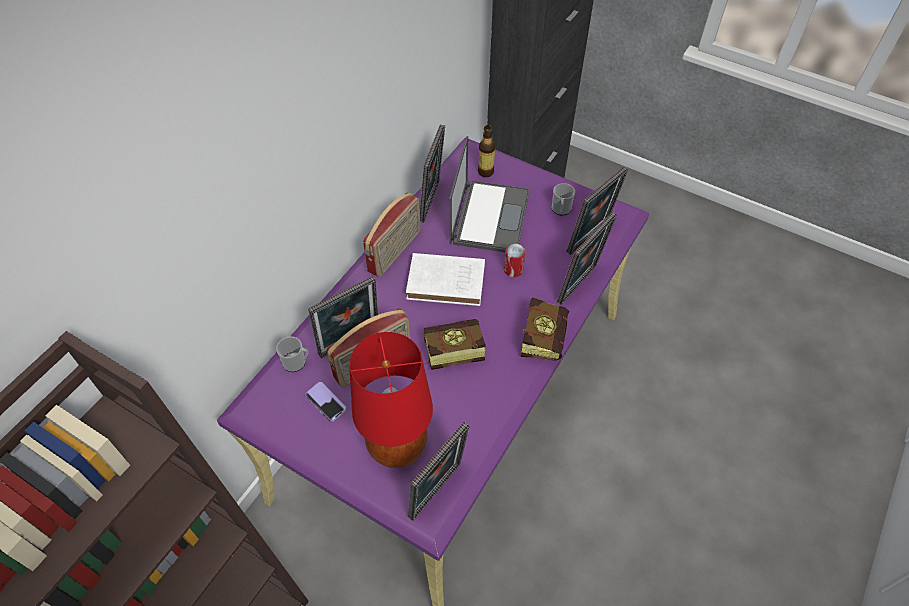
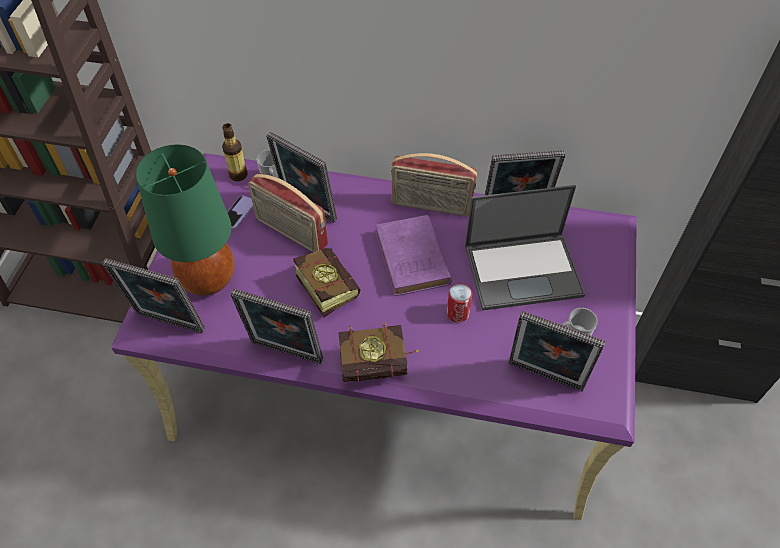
camera: 70 degrees right, 0 degrees up
(397, 447) = (207, 279): red table lamp -> green table lamp
(448, 282) = (413, 260): white book -> purple book
(485, 172) = (588, 248): bottle -> bottle (238, 175)
(580, 286) = (466, 385): picture frame -> picture frame (285, 354)

